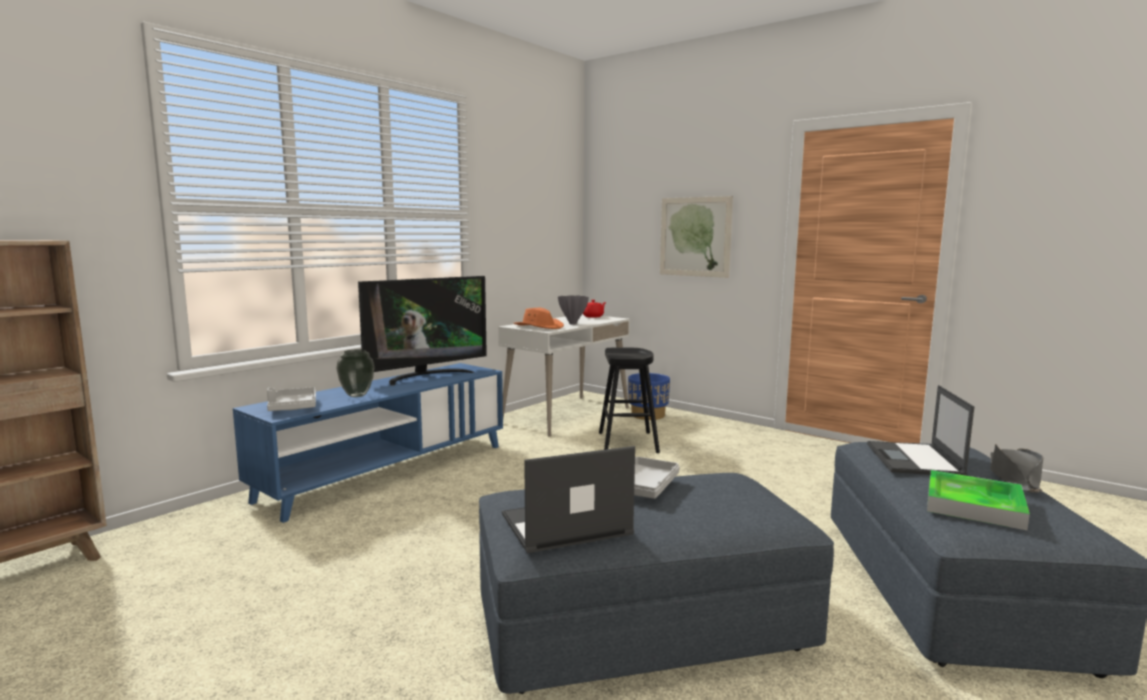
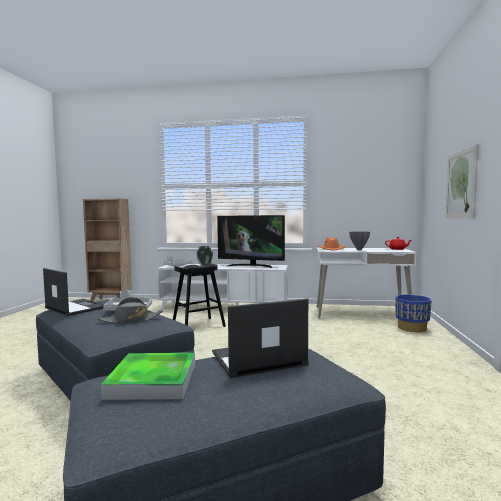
camera: 60 degrees right, 5 degrees down
(387, 472) = (224, 308): blue tv stand -> white tv stand
(627, 442) = (346, 334): black stool -> black stool (198, 326)
(1014, 478) = (252, 399): grey hat -> grey hat (131, 320)

